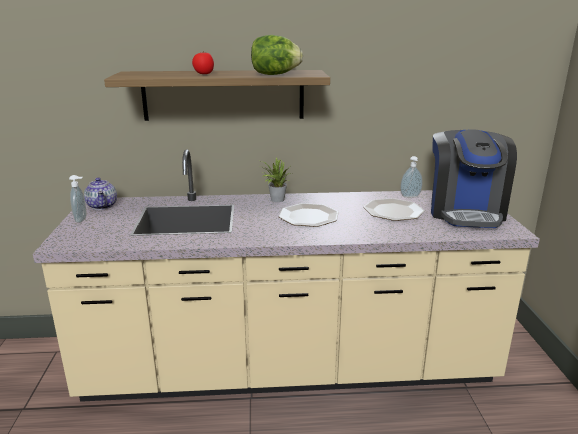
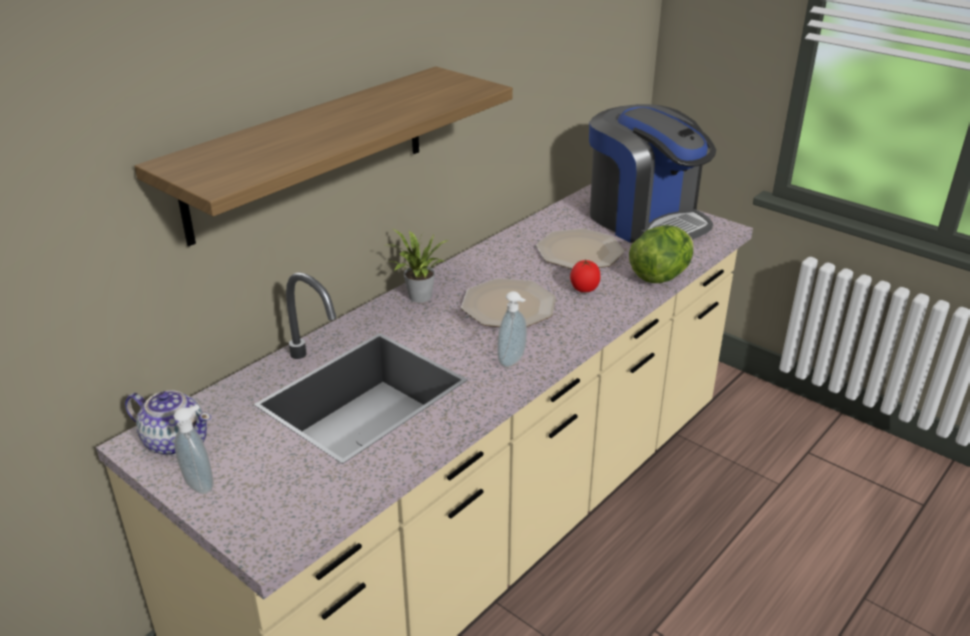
camera: 45 degrees left, 10 degrees up
(203, 74) = (323, 131): tomato -> tomato (584, 290)
(275, 75) = (431, 102): lettuce -> lettuce (660, 276)
(410, 197) = (559, 220): soap dispenser -> soap dispenser (513, 361)

